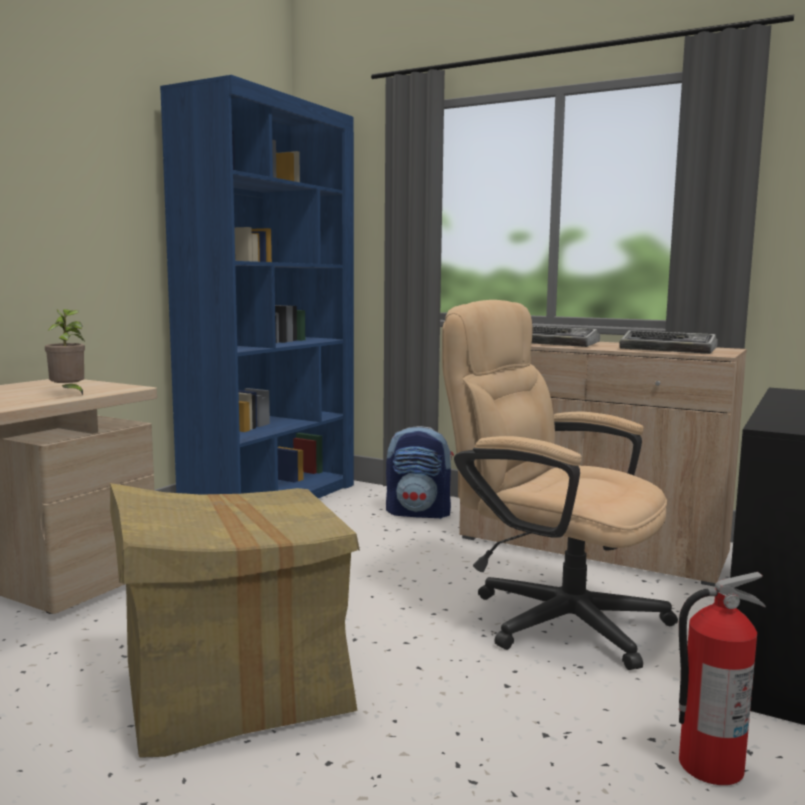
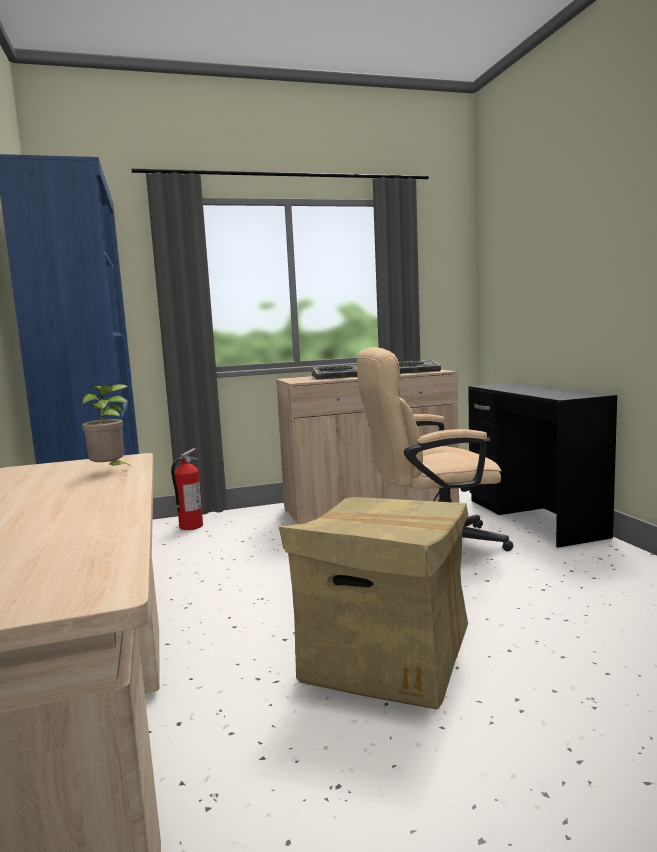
camera: 45 degrees left, 0 degrees up
(419, 513) = (238, 524): backpack -> none
(709, 765) = (603, 569): fire extinguisher -> fire extinguisher (190, 526)

